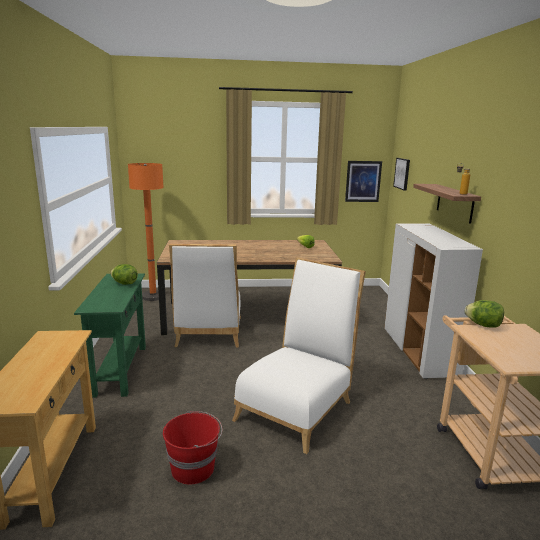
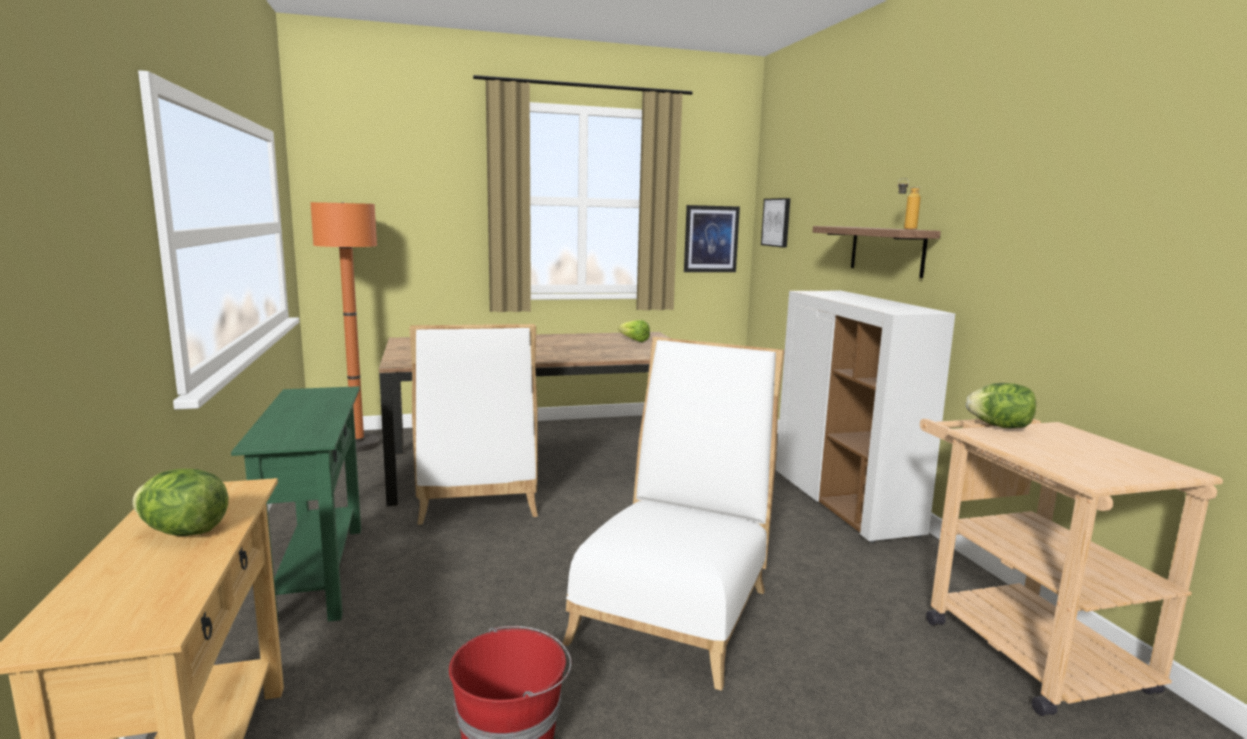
camera: 10 degrees left, 5 degrees down
(124, 283) = (325, 402): lettuce -> lettuce (184, 532)

